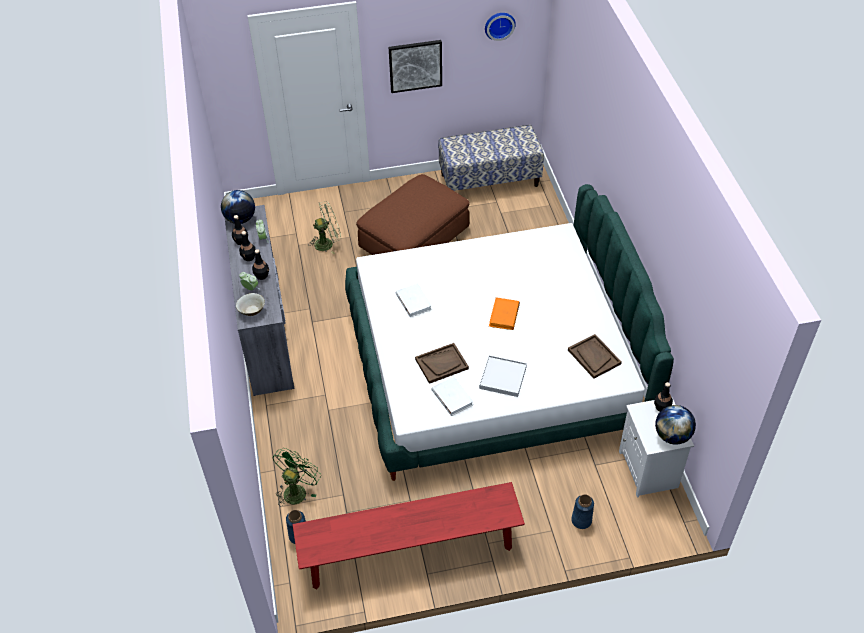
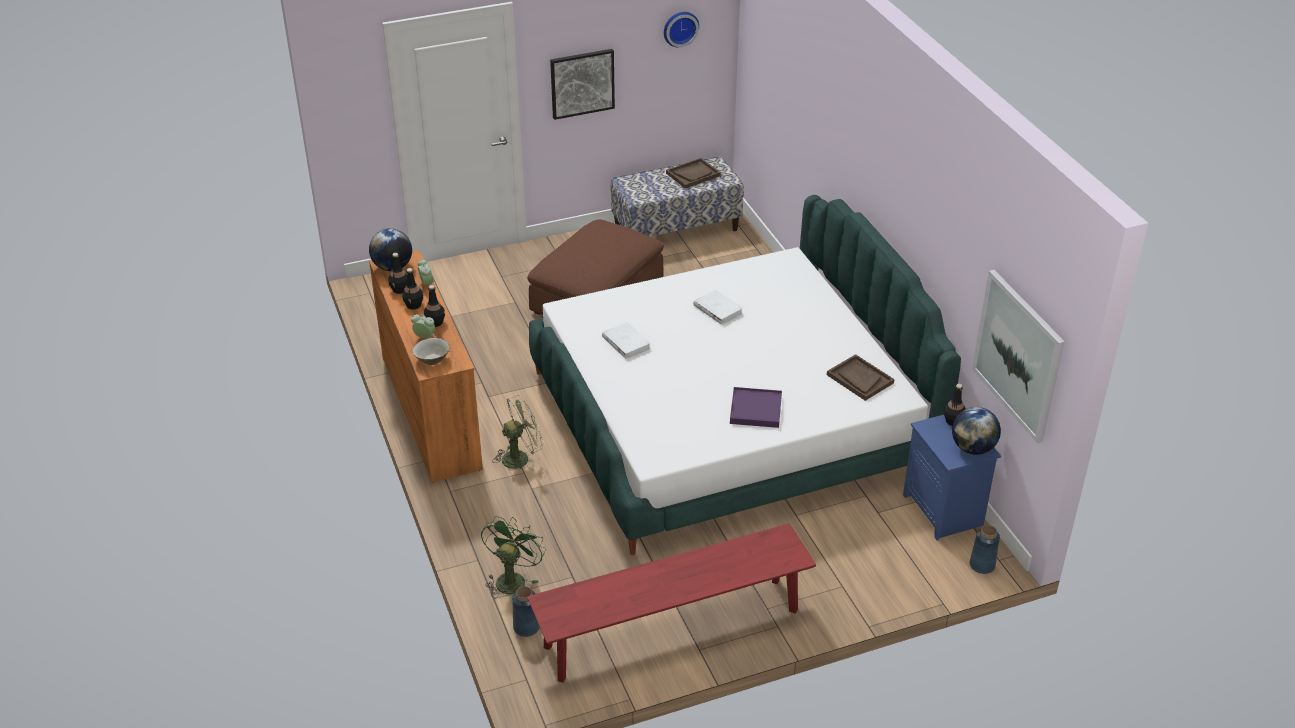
camera: 10 degrees left, 10 degrees down
(266, 331) = (431, 411): grey dresser -> orange dresser
(327, 243) = (488, 311): green fan -> green fan (520, 457)
(441, 364) = (677, 403): brown tray -> brown tray (693, 174)
(452, 397) = (699, 436): white book -> white book (717, 309)
(502, 377) = (755, 410): white tray -> purple tray
(504, 315) = (741, 347): orange book -> none
(581, 520) = (875, 572): blue vase -> blue vase (982, 565)
(649, 470) = (944, 511): white nightstand -> blue nightstand
(713, 378) = (1018, 355): none -> picture

